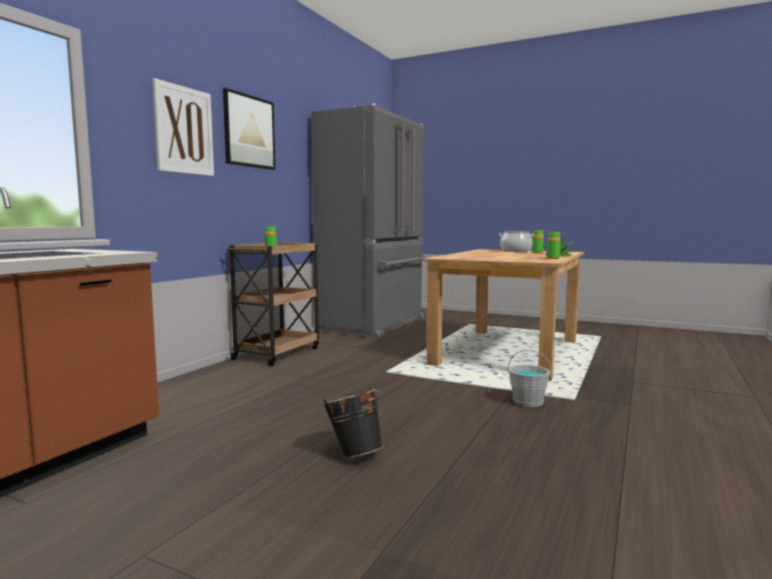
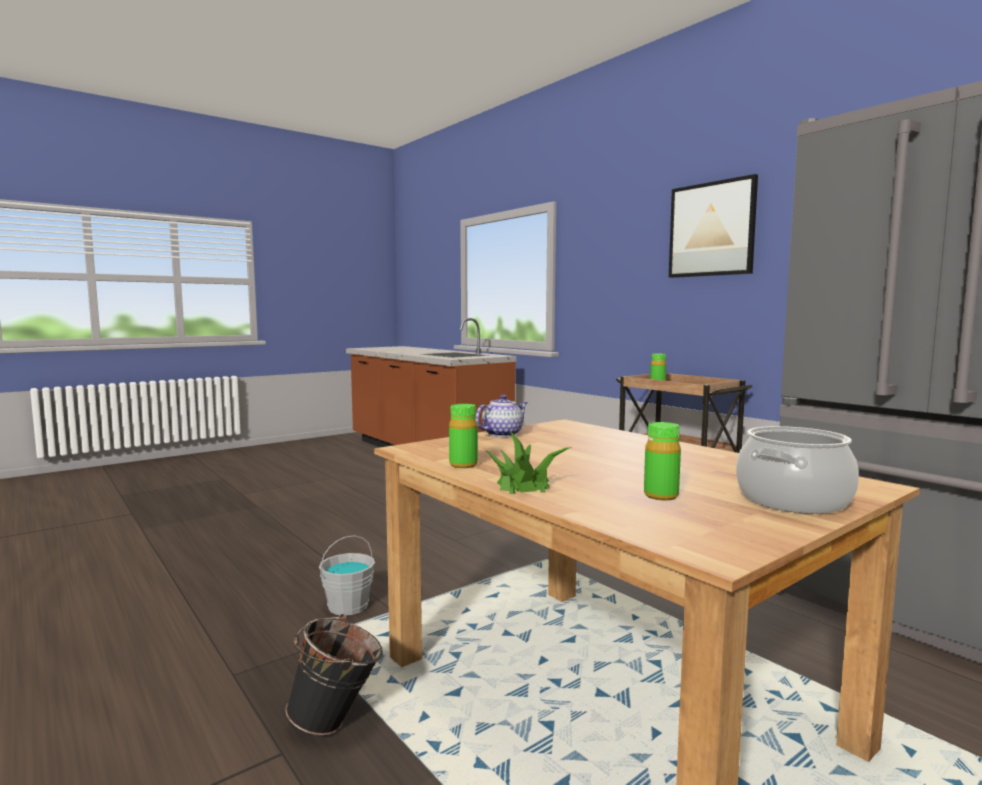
camera: 115 degrees right, 0 degrees up
(184, 130) = (624, 252): picture -> none
(354, 454) = (359, 515): black bucket -> black bucket (338, 721)
(486, 259) = (502, 434): none -> teapot

